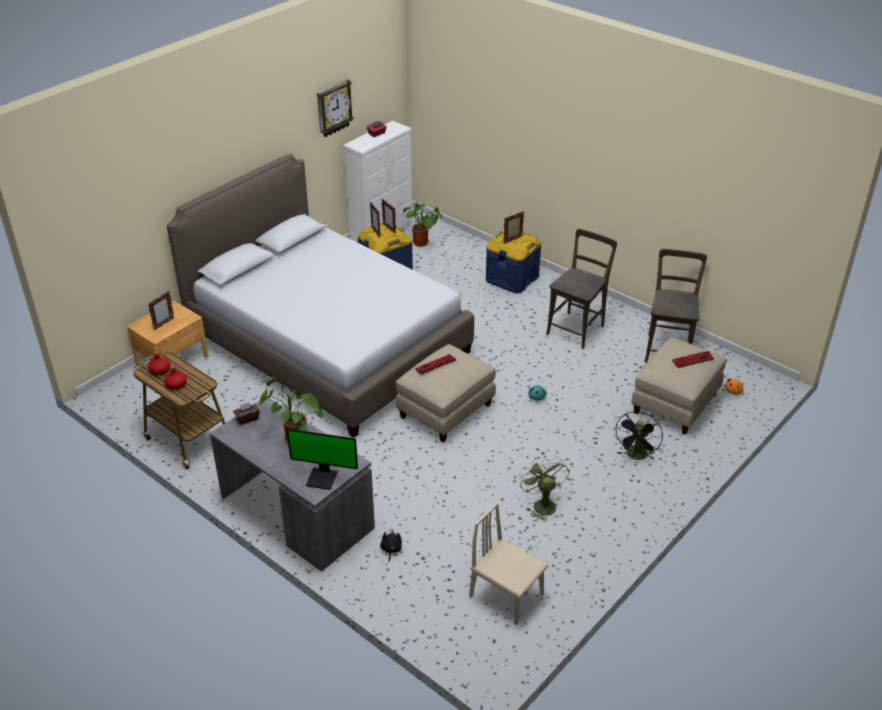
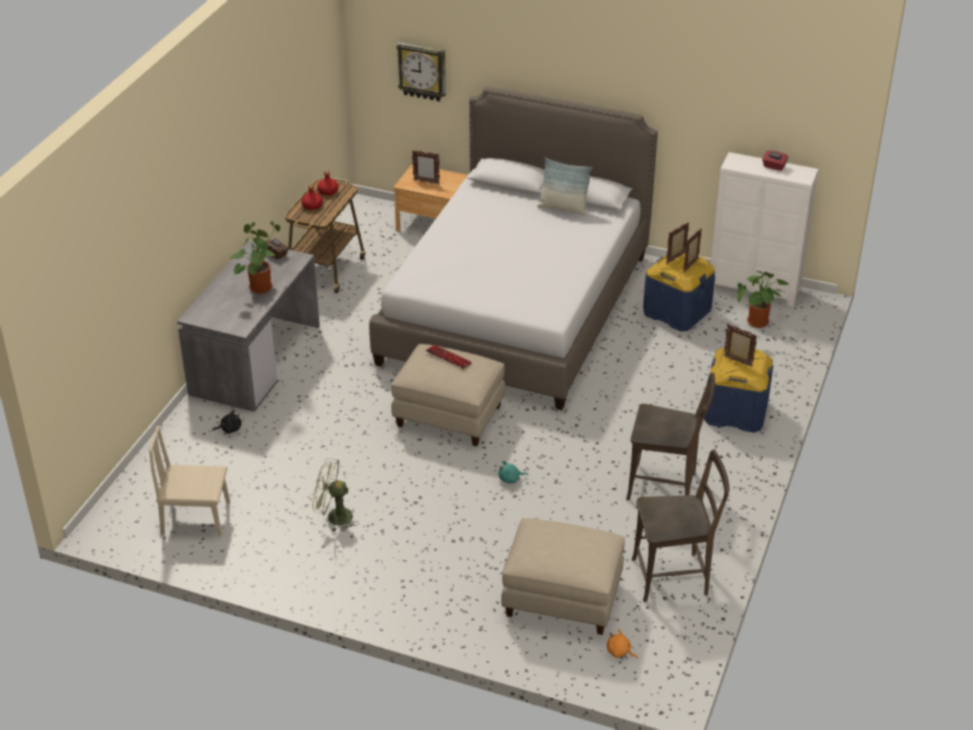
camera: 70 degrees right, 0 degrees up
(297, 253) = (563, 208): none -> pillow
(322, 478) = (213, 316): monitor -> none
(333, 108) = (726, 103): wall clock -> wall clock (422, 71)
(506, 595) = (196, 517): beige chair -> beige chair turned 105 degrees counterclockwise
(542, 504) = (334, 517): green fan -> green fan turned 135 degrees counterclockwise
(636, 456) = (445, 578): black fan -> none
(693, 360) = (570, 554): keyboard -> none

